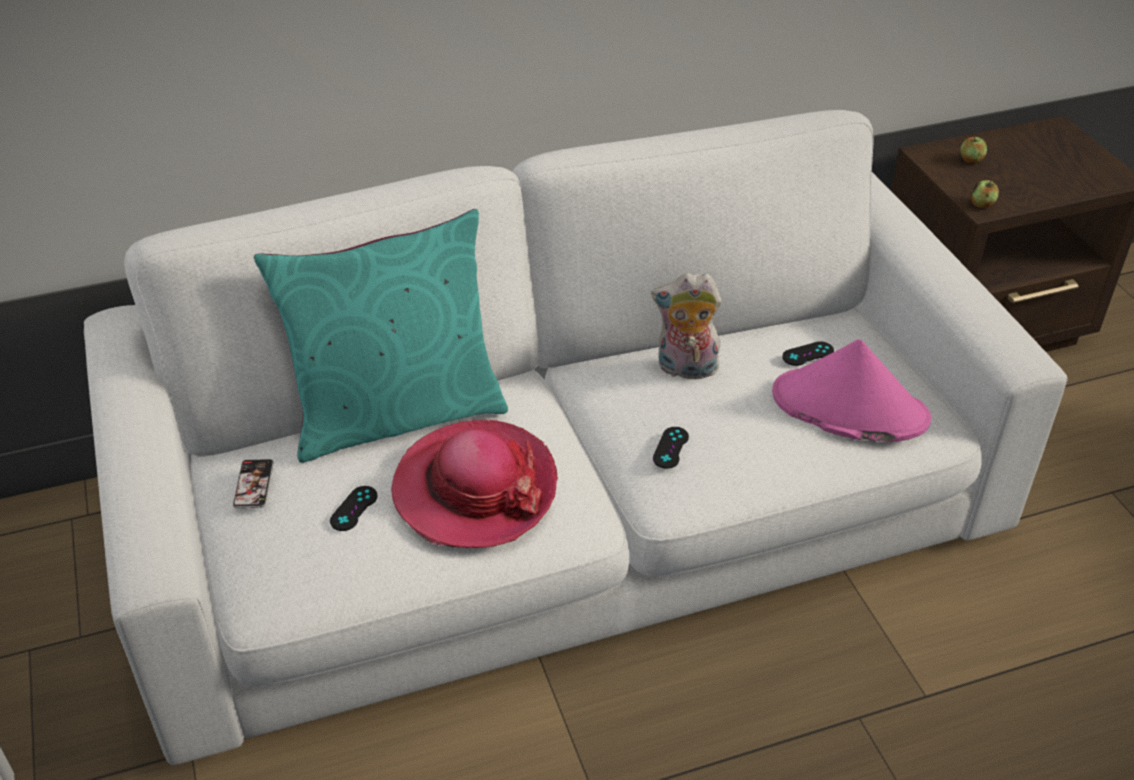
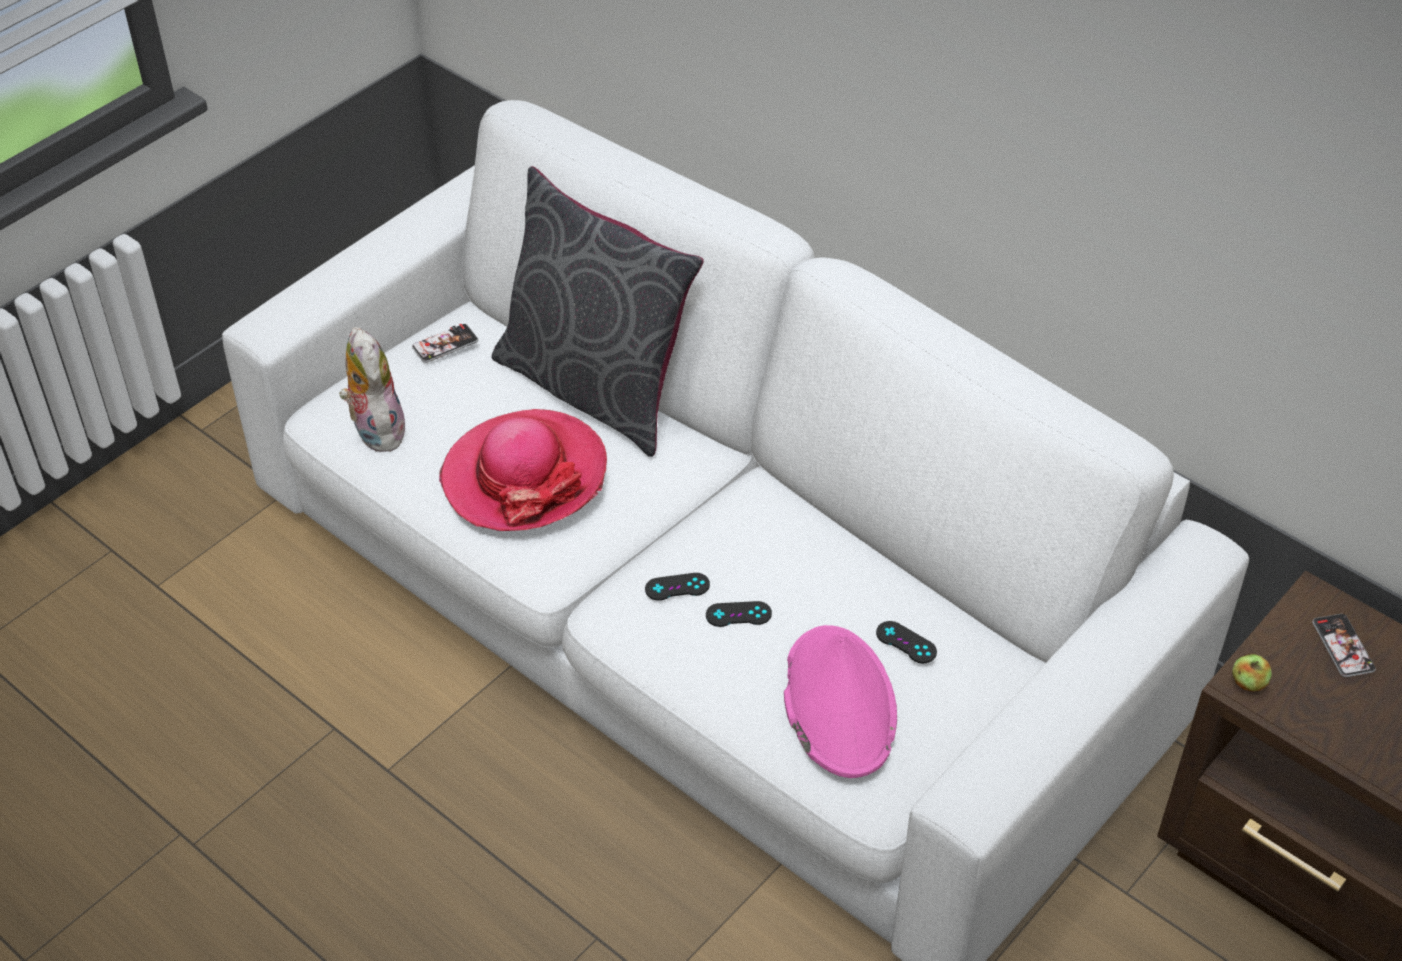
camera: 60 degrees right, 5 degrees up
(354, 508) = (450, 413): black game controller -> black game controller (738, 614)
(396, 414) = (595, 387): turquoise pillow -> grey pillow
(685, 370) = (813, 558): plush toy -> plush toy (375, 429)
(971, 160) = (1343, 646): apple -> phone

